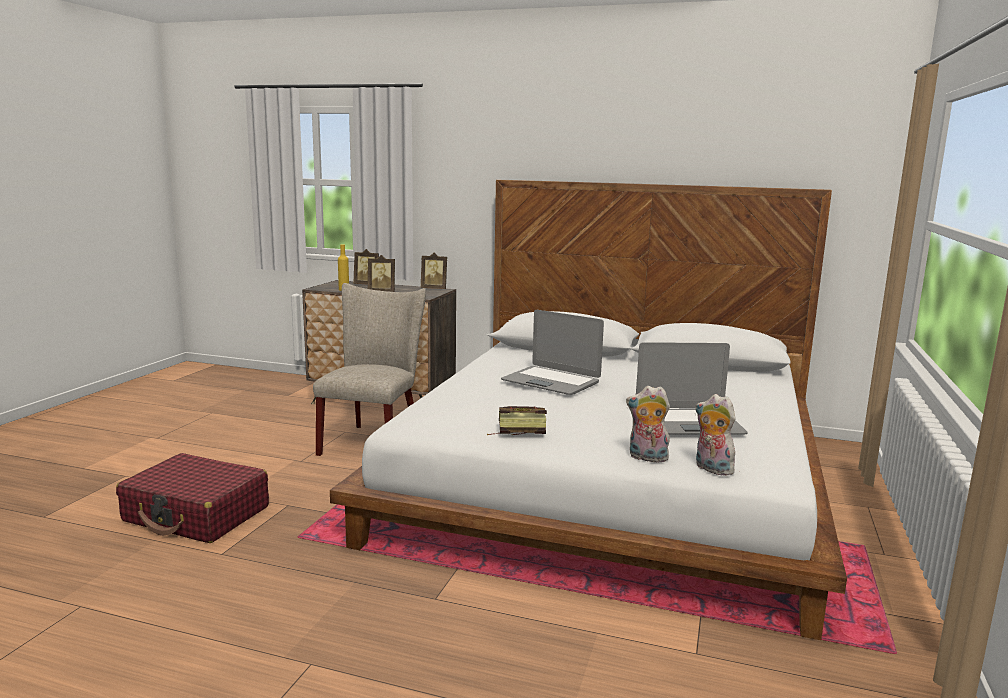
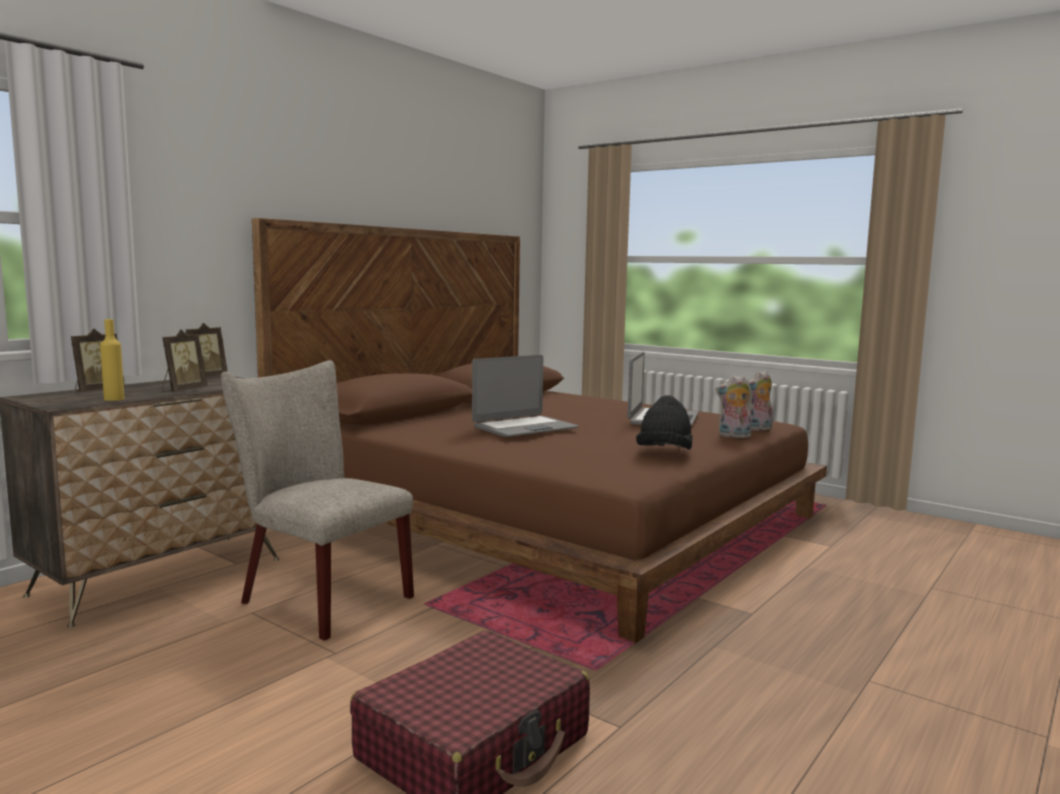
camera: 70 degrees left, 5 degrees down
(516, 432) = (664, 453): book -> black hat
(608, 483) = (551, 517): white bed -> brown bed
(646, 458) = (733, 436): plush toy -> plush toy turned 60 degrees clockwise

